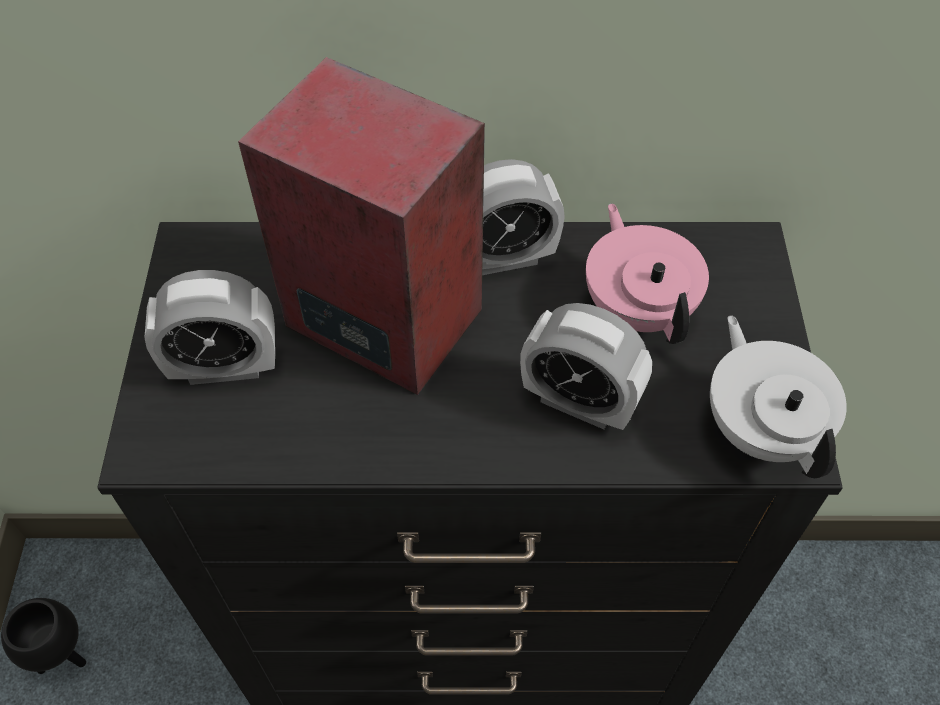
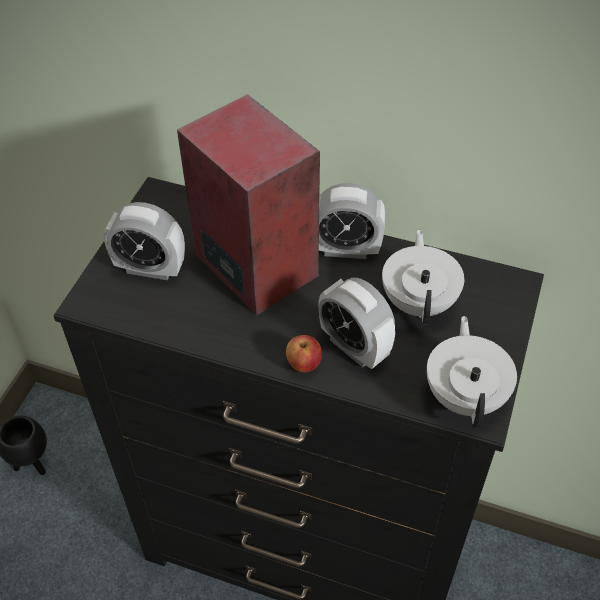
camera: 20 degrees right, 5 degrees down
(519, 450) = (304, 364): none -> apple
(638, 308) = (419, 302): pink teapot -> white teapot

